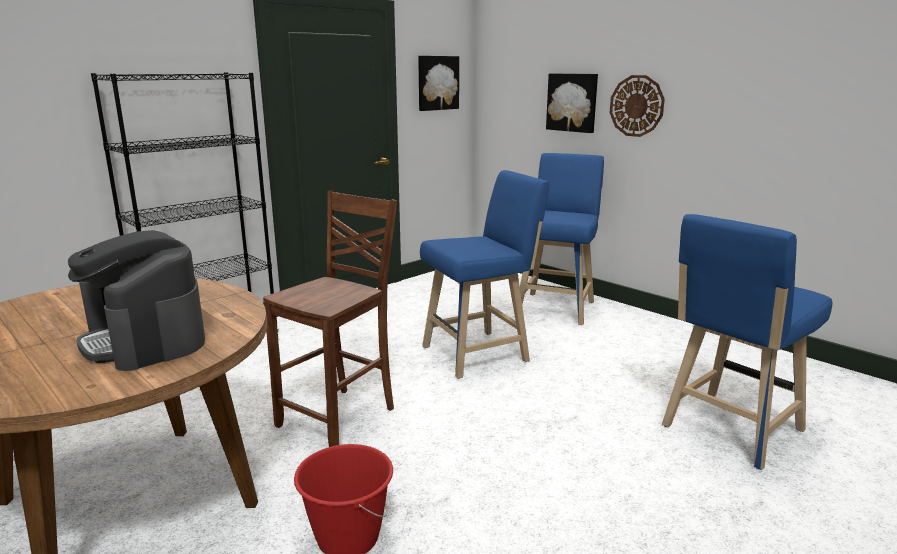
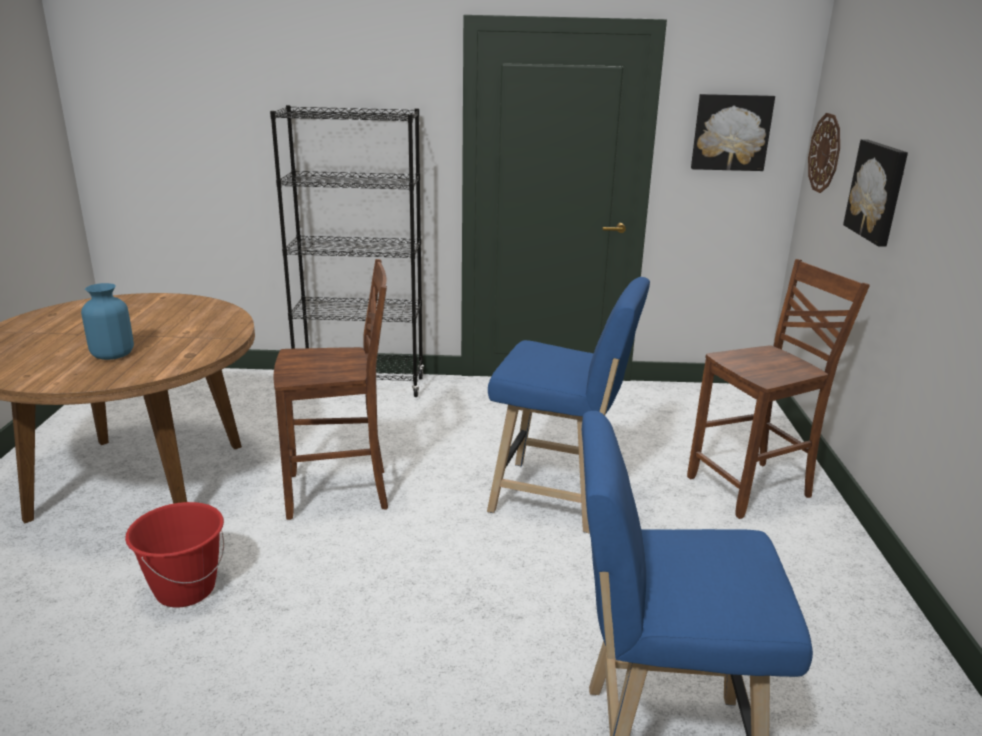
camera: 45 degrees right, 5 degrees up
(145, 340) = (113, 355): coffee machine -> blue vase
(556, 307) = (752, 488): blue stool -> brown chair
(636, 106) = (934, 218): wall clock -> wall clock (825, 153)

